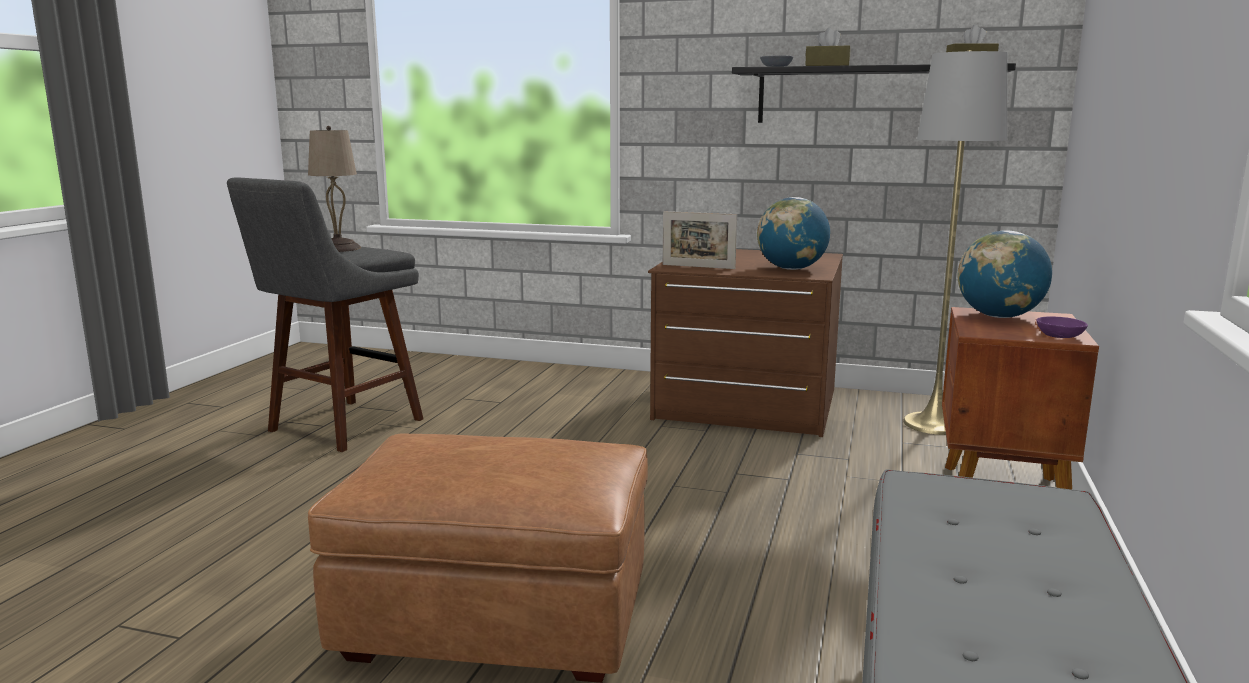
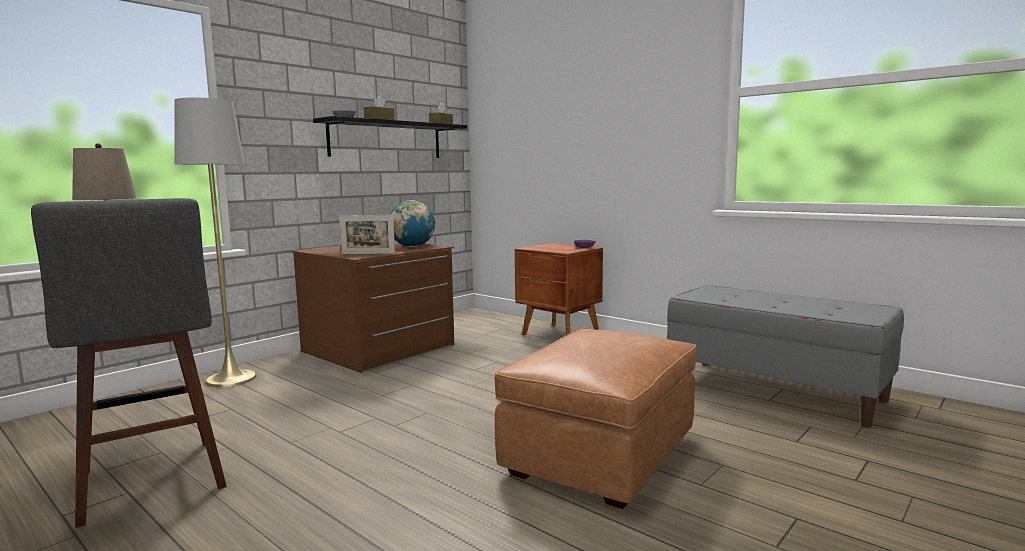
camera: 65 degrees left, 5 degrees down
(698, 266) = (368, 253): picture frame -> picture frame turned 45 degrees clockwise
(934, 424) = (470, 324): grey floor lamp -> grey floor lamp (231, 379)
(999, 316) = (543, 247): globe -> none

